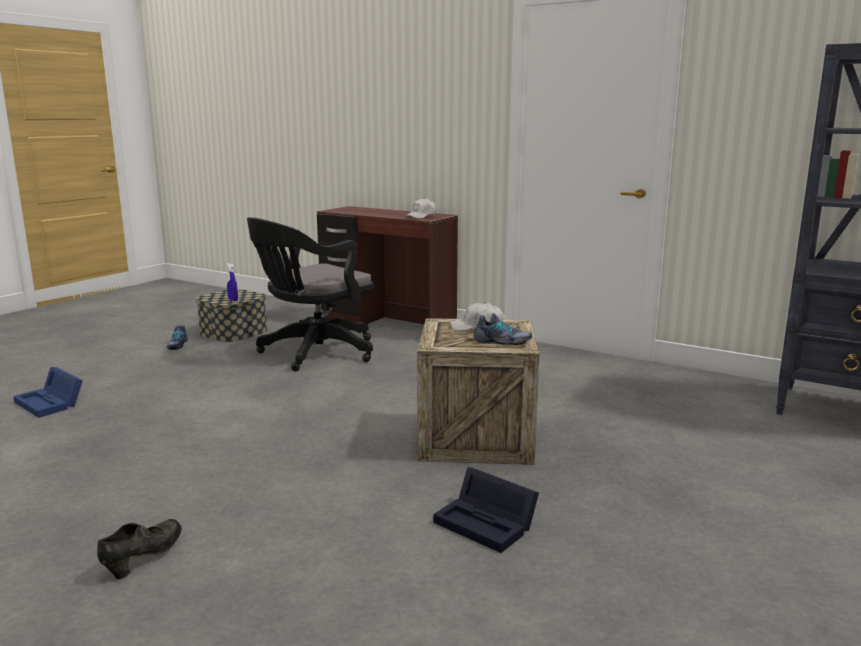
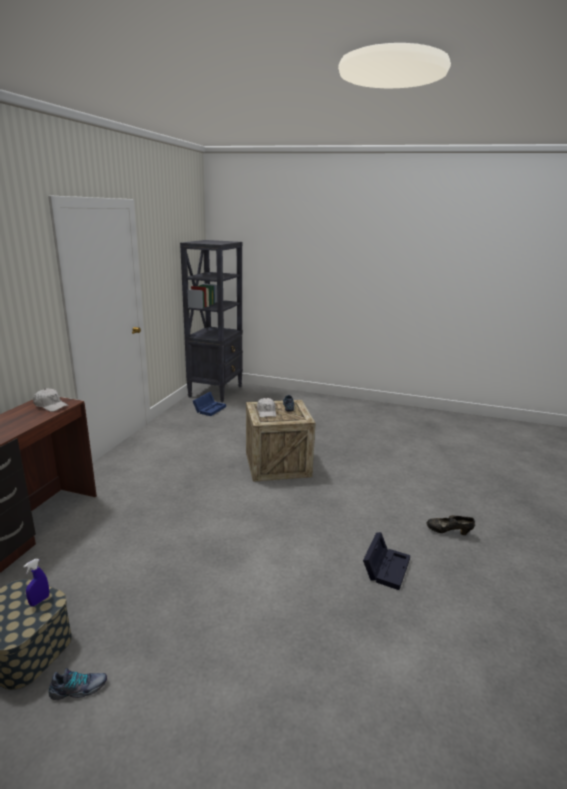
camera: 105 degrees left, 5 degrees up
(51, 403) = (303, 709): blue storage box -> blue storage box (210, 409)
(314, 353) = (125, 555): black office chair -> none
(488, 524) = (355, 456): black storage box -> black storage box (386, 567)

